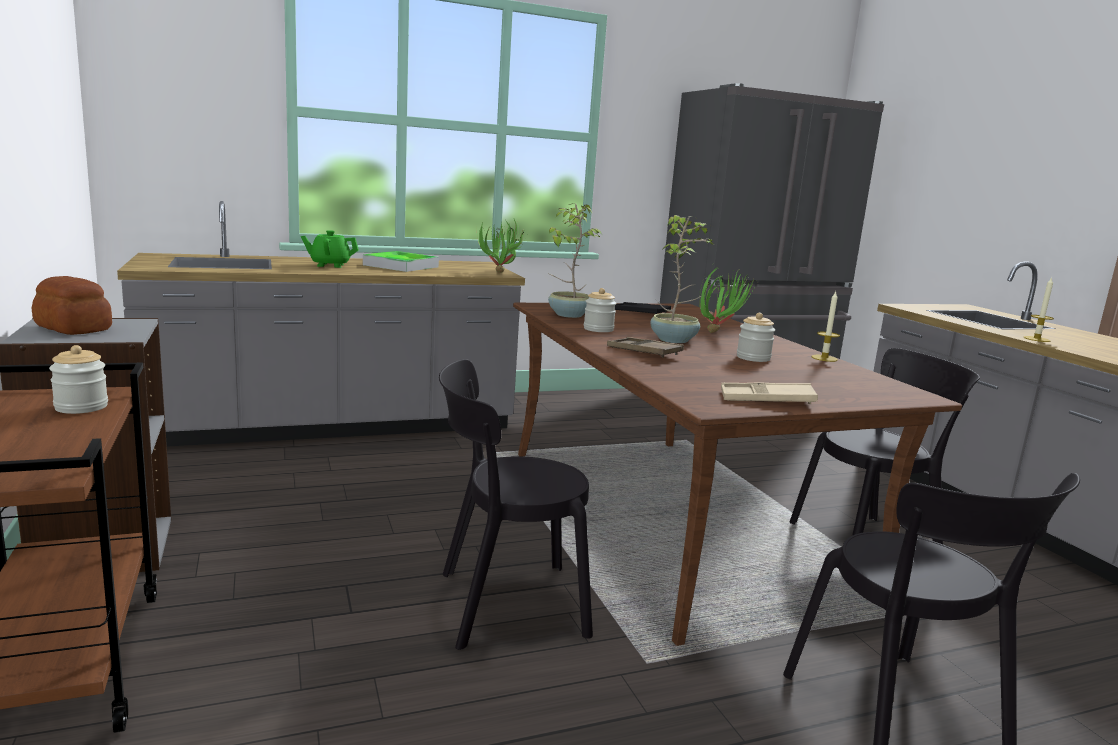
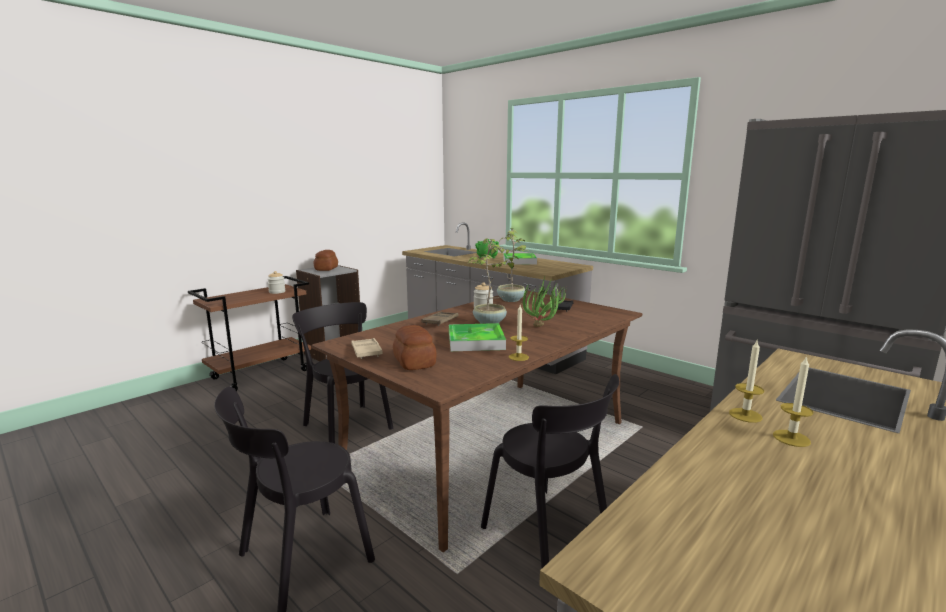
camera: 65 degrees right, 0 degrees up
(500, 273) = (551, 272): potted plant -> none
(753, 358) = (476, 341): jar -> tray
(824, 389) = (415, 362): none -> bread
(1075, 342) = (791, 438): none -> candle

